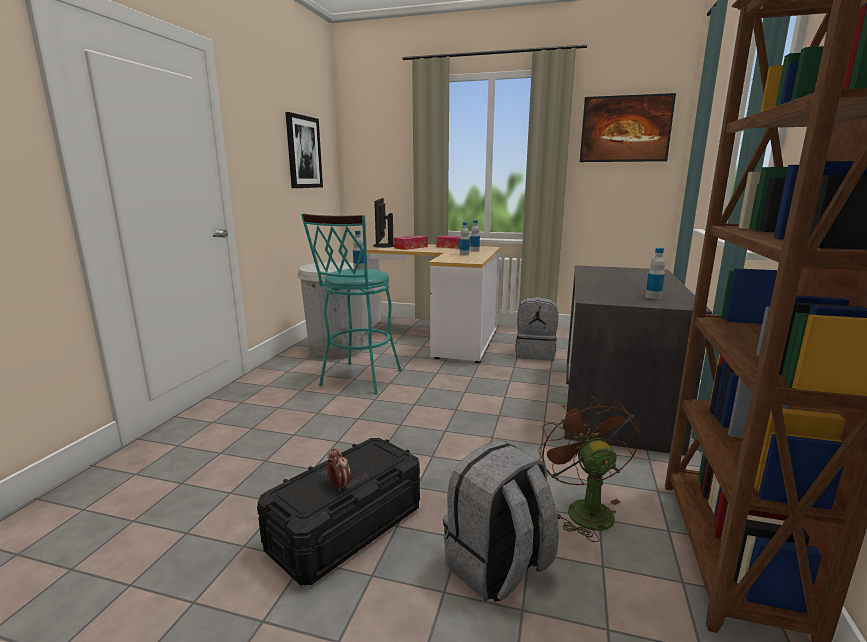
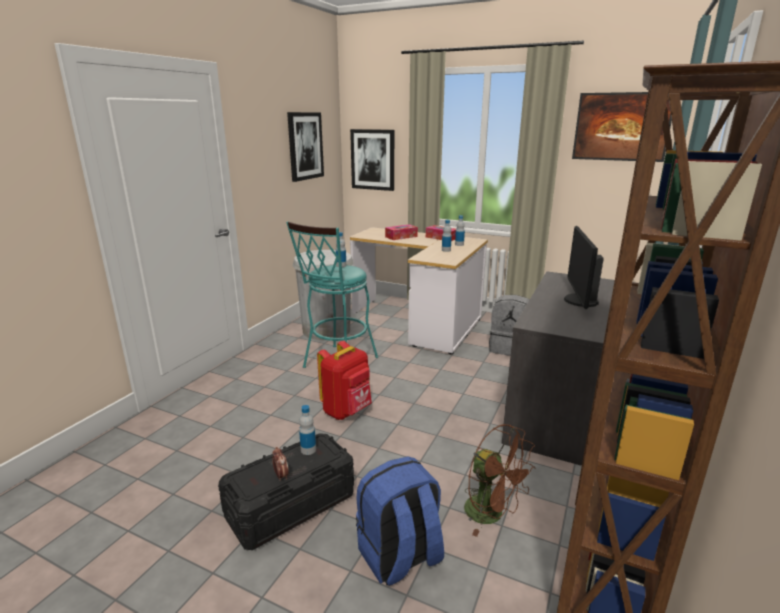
camera: 10 degrees right, 5 degrees up
(373, 172) = (373, 159): none -> picture
(383, 246) = (376, 233): monitor -> monitor (579, 300)
(383, 423) = (347, 411): none -> red backpack
(498, 568) = (399, 557): grey backpack -> blue backpack
(583, 509) = (492, 514): brown fan -> brown fan turned 135 degrees clockwise
(653, 297) = (592, 324): bottle -> bottle (308, 450)

